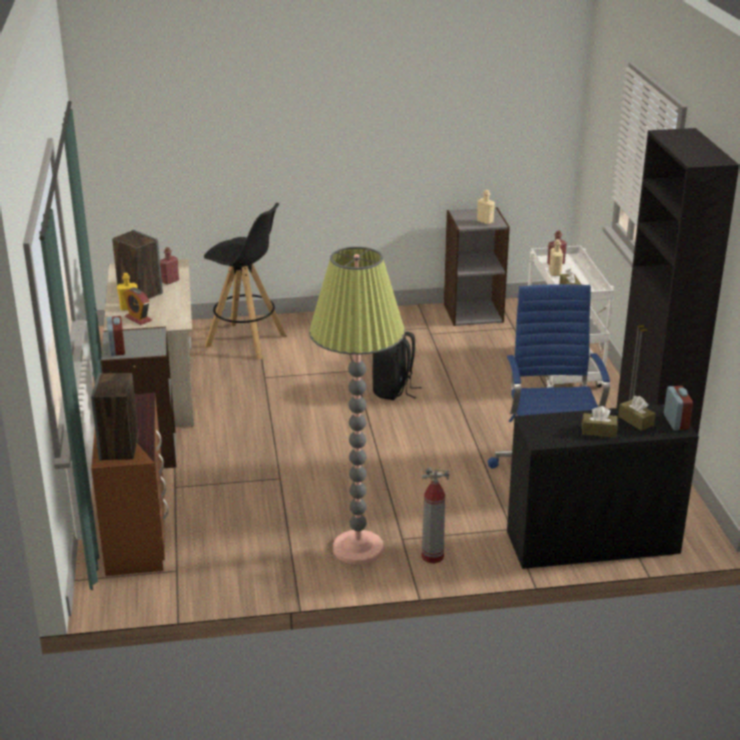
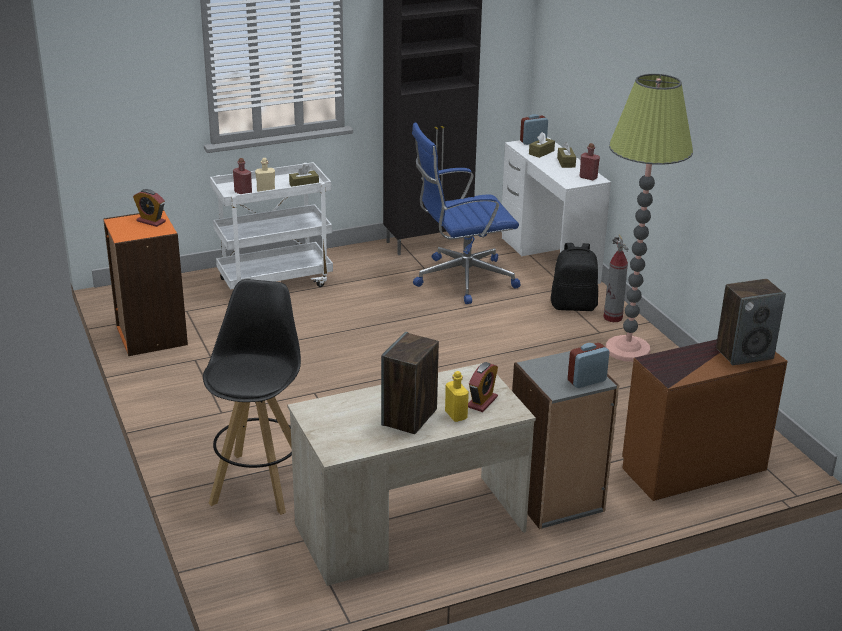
camera: 105 degrees left, 0 degrees up
(170, 281) = (364, 403): red bottle -> red bottle (588, 177)
(393, 391) = (351, 364): black backpack -> black backpack (574, 306)
(473, 312) = (150, 336): grey bookcase -> orange bookcase
(485, 221) = (151, 221): beige bottle -> alarm clock
(592, 542) = (549, 260): black desk -> white desk

